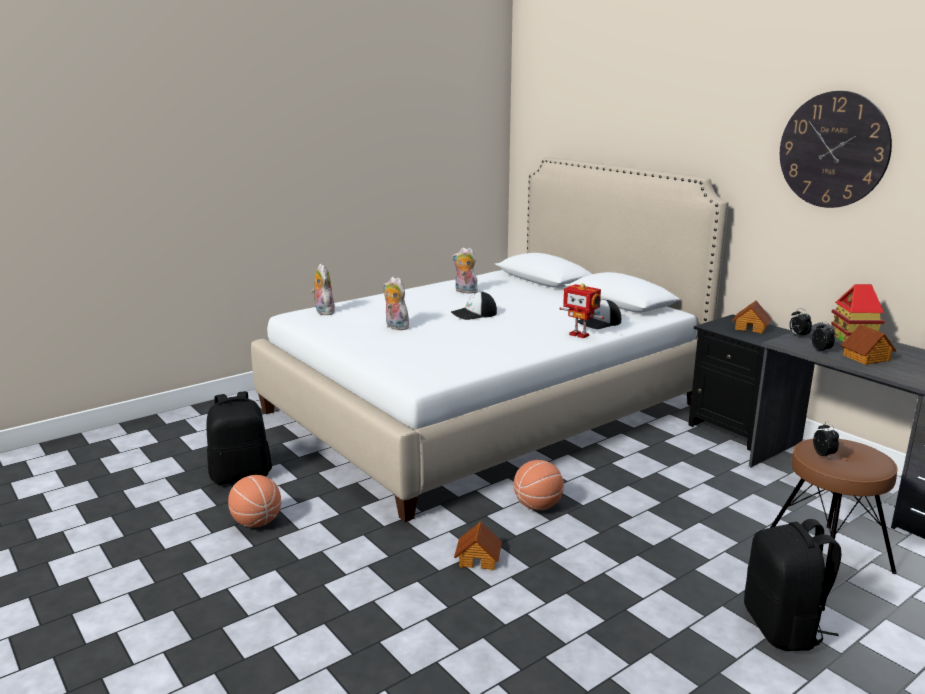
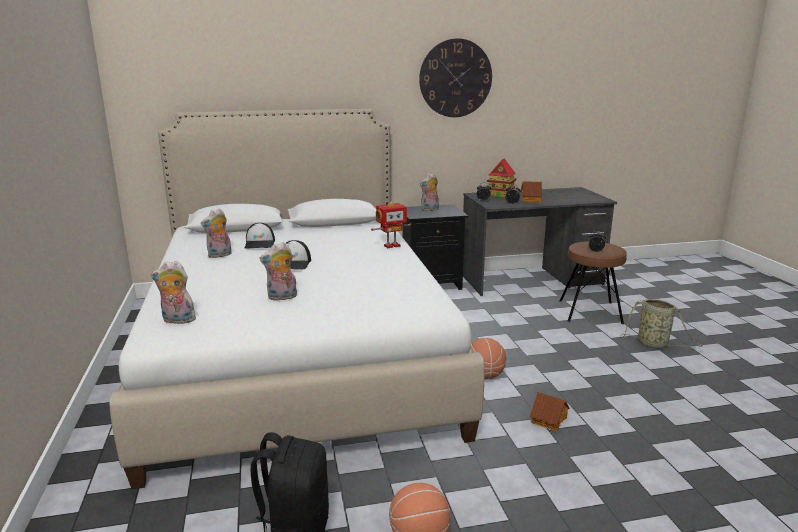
camera: 65 degrees left, 0 degrees up
(599, 322) = (372, 236): cap -> cap (260, 243)
(751, 328) = (430, 210): toy house -> plush toy
(784, 628) = (654, 344): black backpack -> basket

